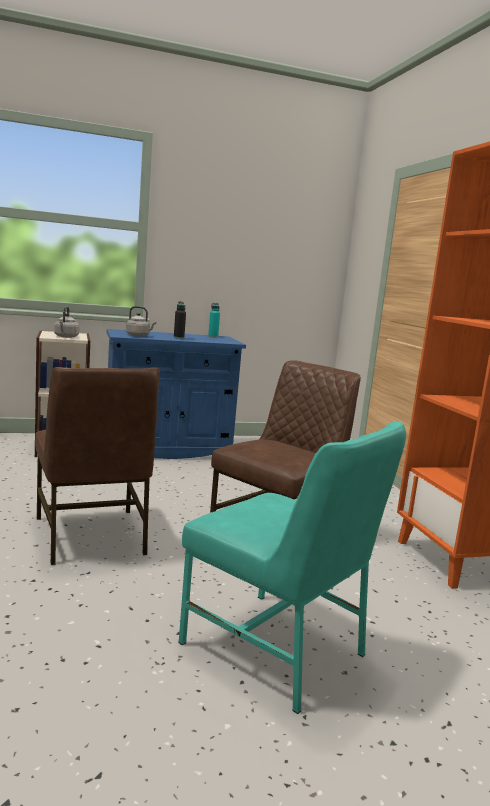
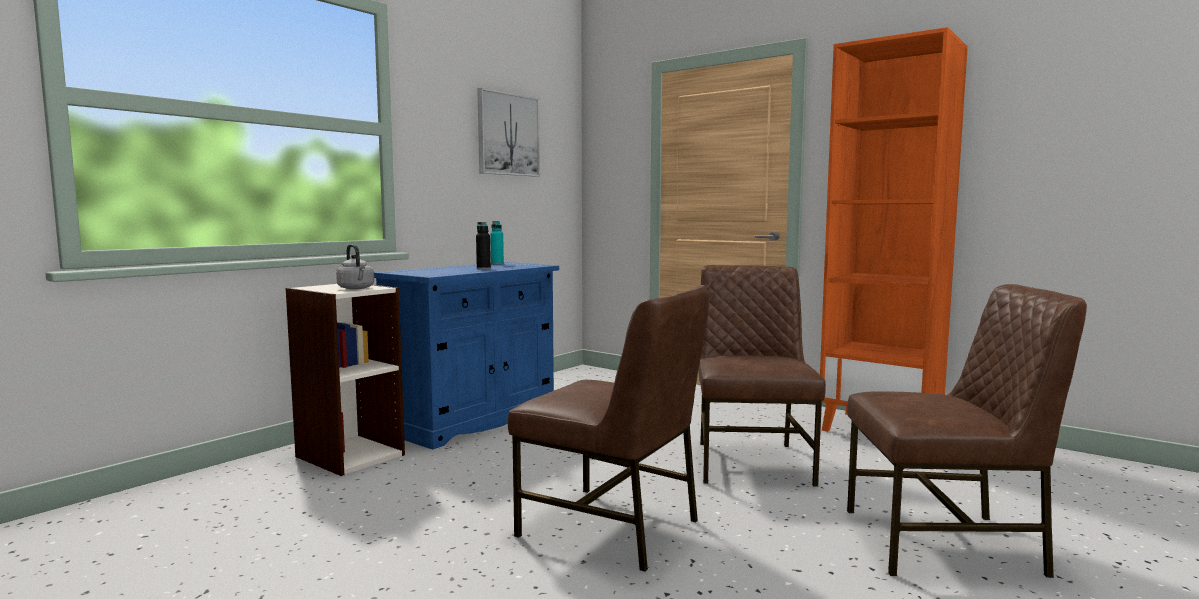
camera: 35 degrees left, 5 degrees down
(139, 336) = (445, 272): grey kettle -> none
(262, 233) = (508, 134): none -> picture
(276, 649) = (945, 543): turquoise chair -> brown chair

